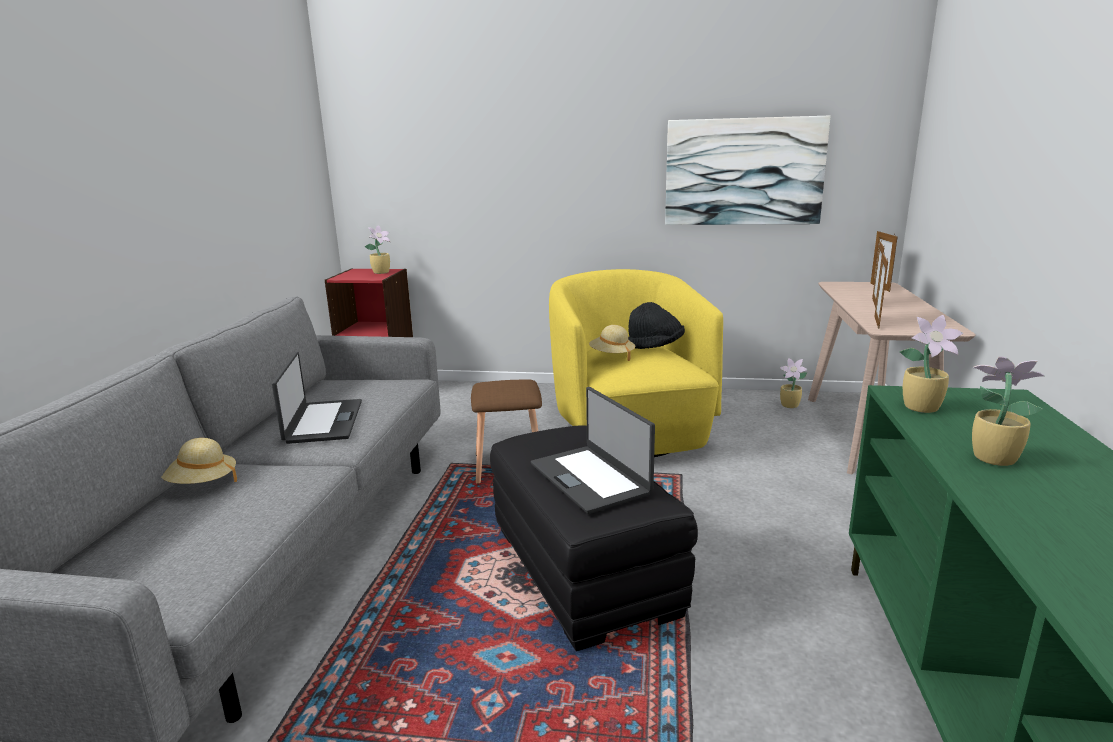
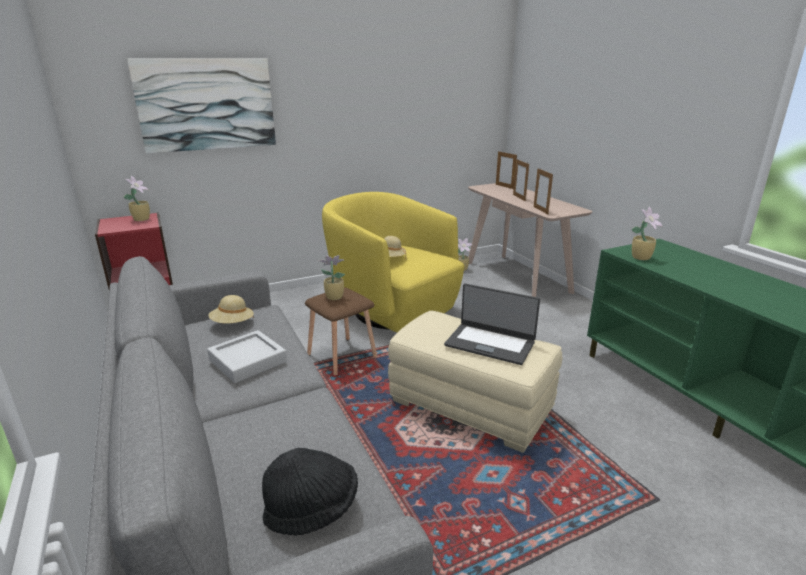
camera: 35 degrees left, 5 degrees up
(202, 483) = (228, 442): beige hat -> beige hat (232, 324)
(323, 422) = (248, 361): laptop -> grey tray
(581, 570) = (469, 406): black ottoman -> beige ottoman
(655, 347) = (406, 246): black hat -> black hat (312, 509)
(743, 172) = (419, 115): picture -> picture (206, 104)
(991, 458) = (703, 277): potted plant -> potted plant (333, 297)

